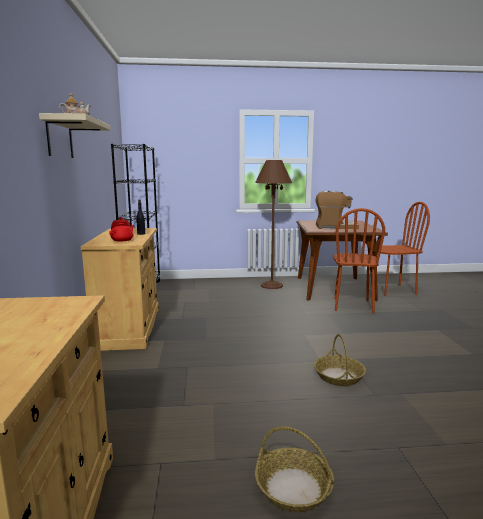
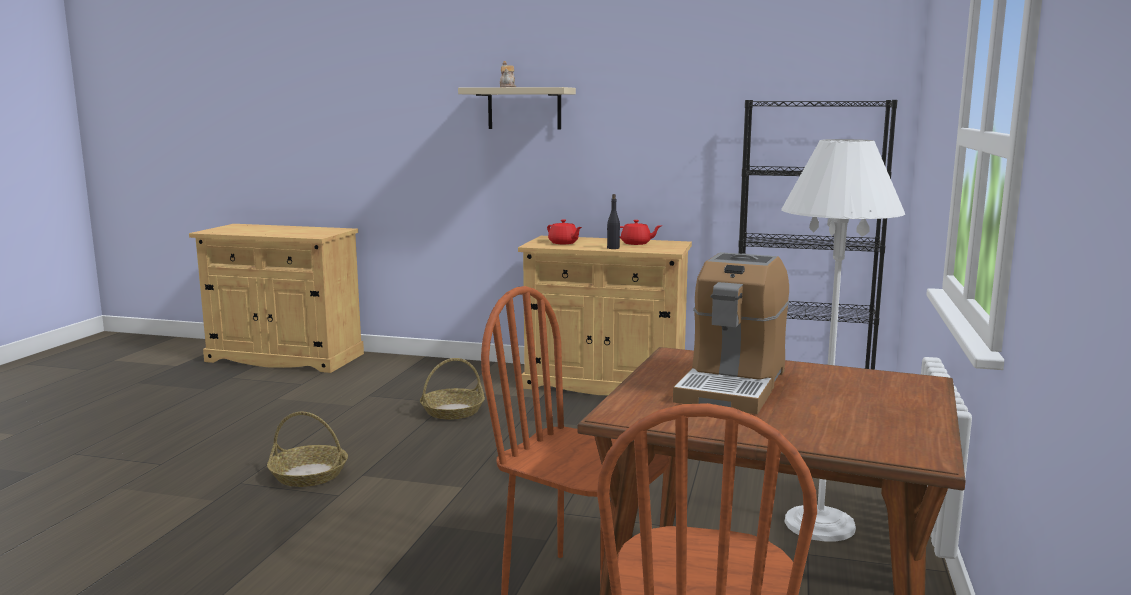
camera: 110 degrees right, 0 degrees up
(271, 285) = (820, 524): brown floor lamp -> white floor lamp
(292, 488) = (205, 415): basket -> basket (453, 411)

